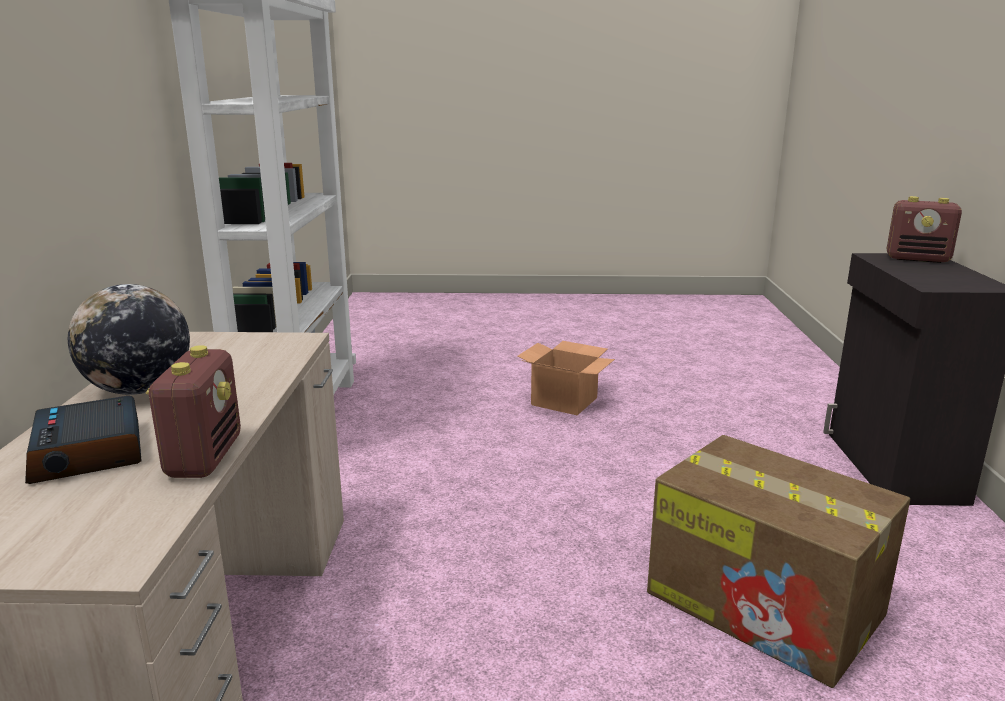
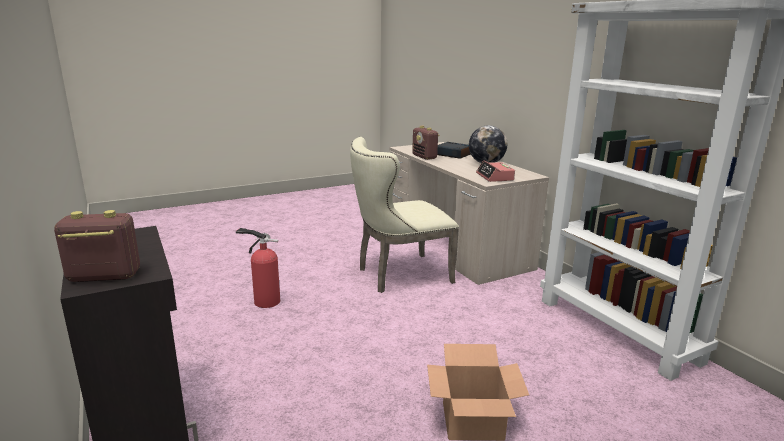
camera: 150 degrees right, 0 degrees up
(253, 347) = (495, 177): none -> alarm clock
(452, 589) = (398, 275): none -> beige chair
(767, 605) = (264, 301): cardboard box -> fire extinguisher

